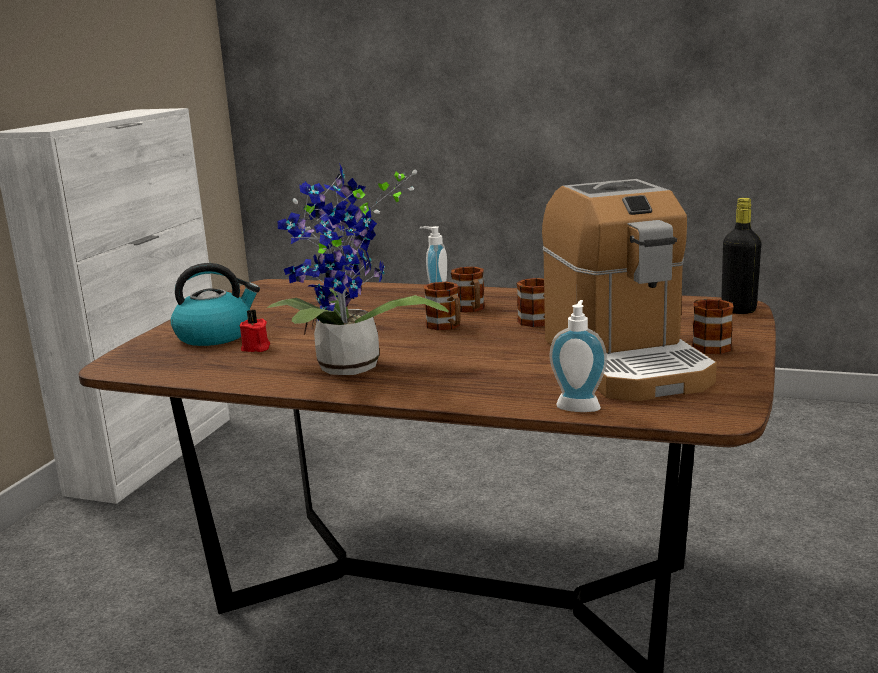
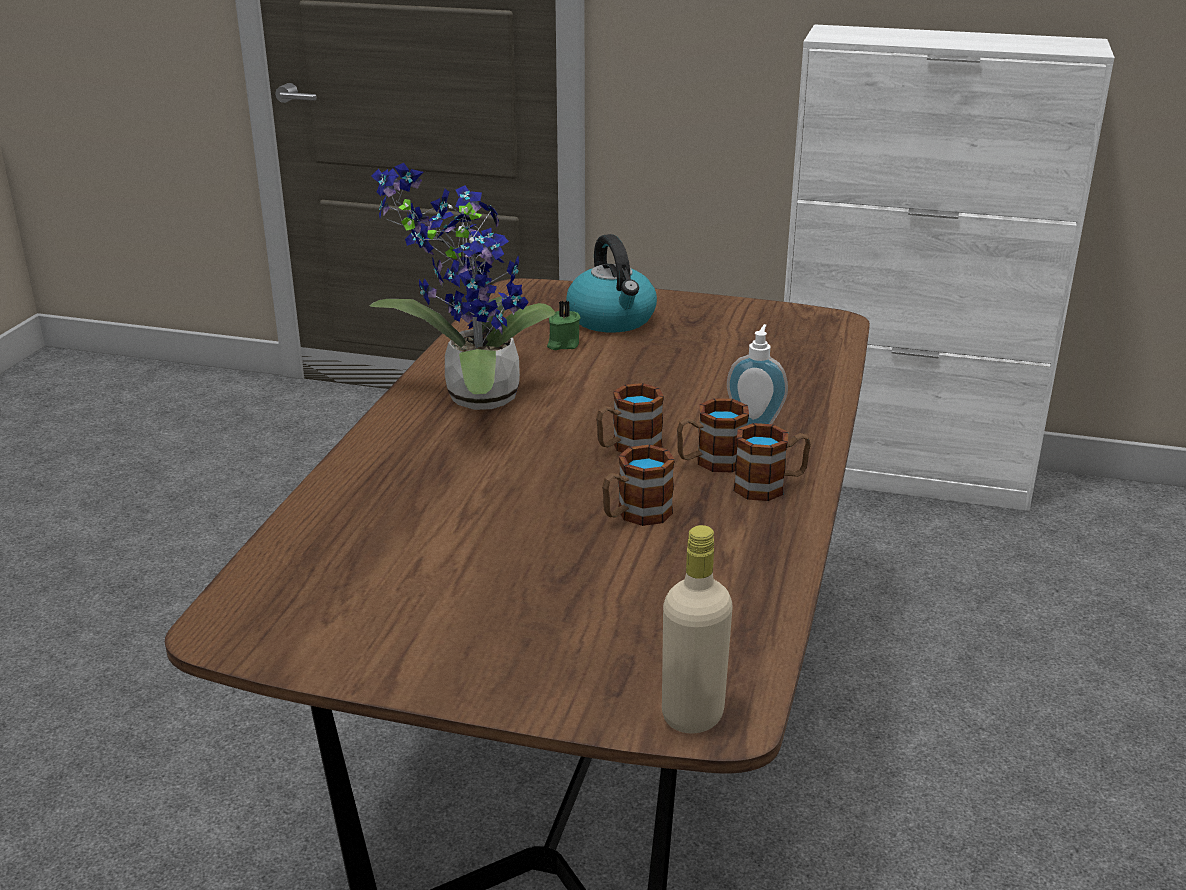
camera: 85 degrees right, 10 degrees up
(256, 348) = (562, 344): red candle -> green candle
(579, 406) = (303, 534): soap dispenser -> none
(625, 361) = (448, 575): coffee machine -> none
(707, 345) = (502, 655): mug -> mug (770, 486)
(738, 310) = (692, 715): black bottle -> beige bottle

